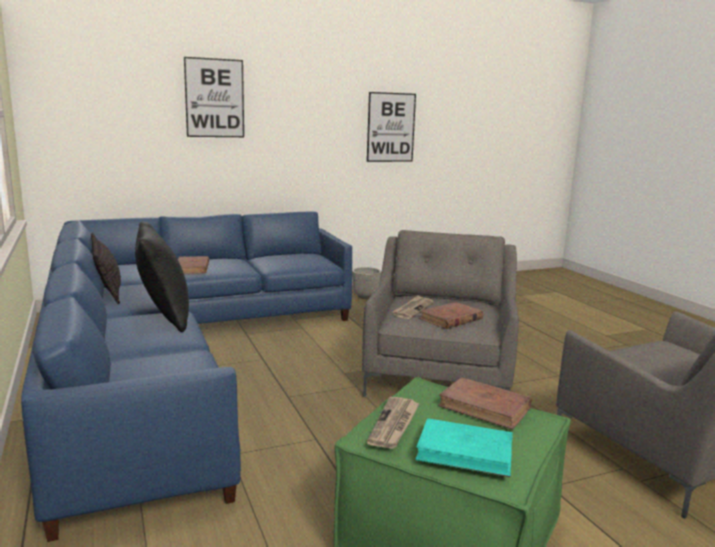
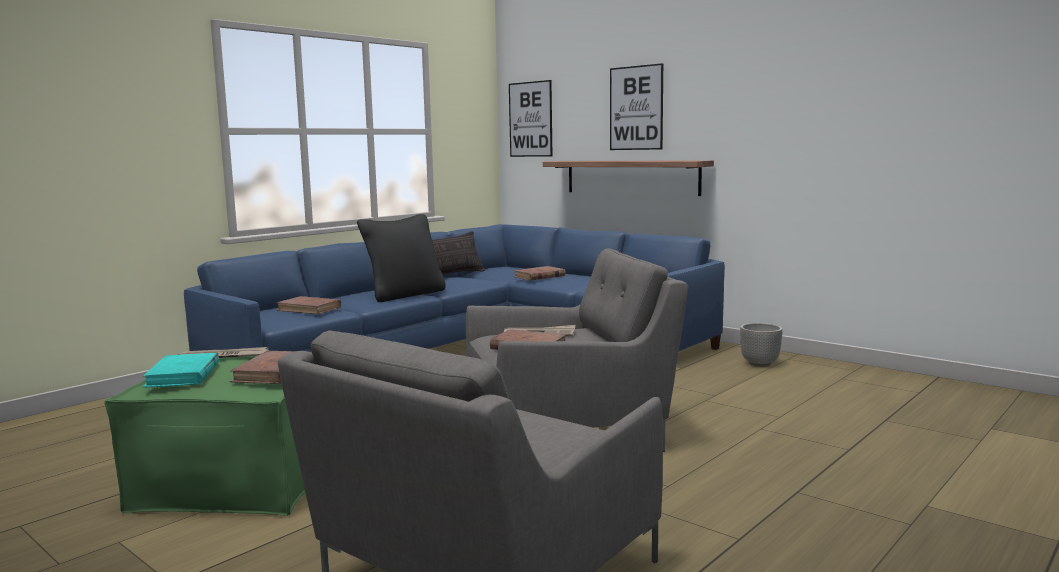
camera: 65 degrees right, 5 degrees down
(169, 363) = (309, 309): none -> brown book
(211, 162) = (631, 177): none -> shelf
(391, 127) = (851, 130): picture -> picture (530, 119)

